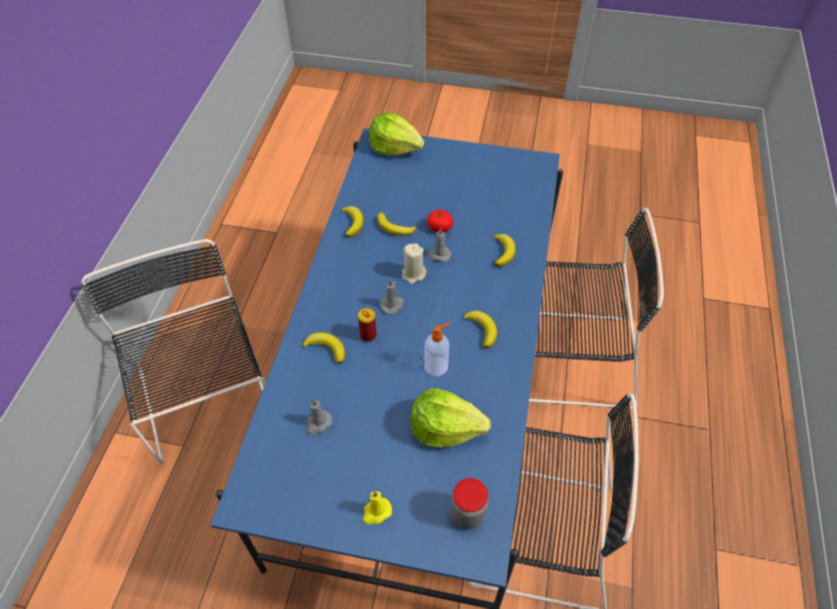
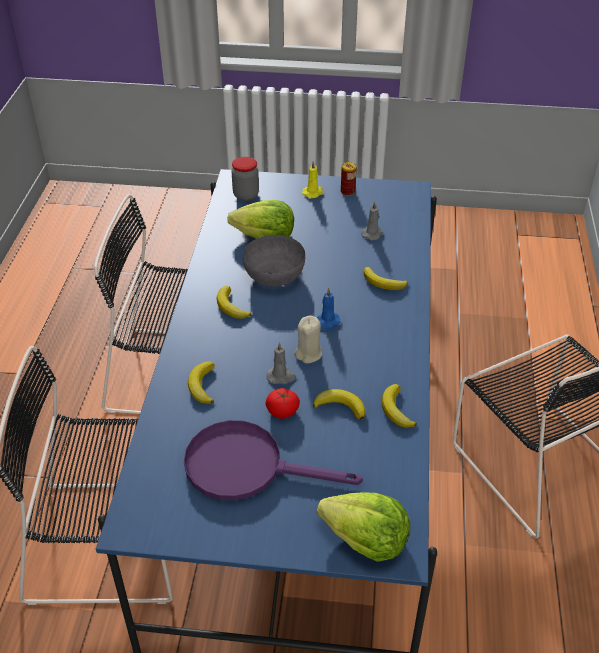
camera: 175 degrees right, 10 degrees down
(368, 335) = (346, 295): can -> can (347, 192)
(392, 305) = (326, 322): grey candle -> blue candle
(437, 366) = (275, 276): soap dispenser -> grey bowl
(466, 191) = (248, 466): none -> purple frying pan

